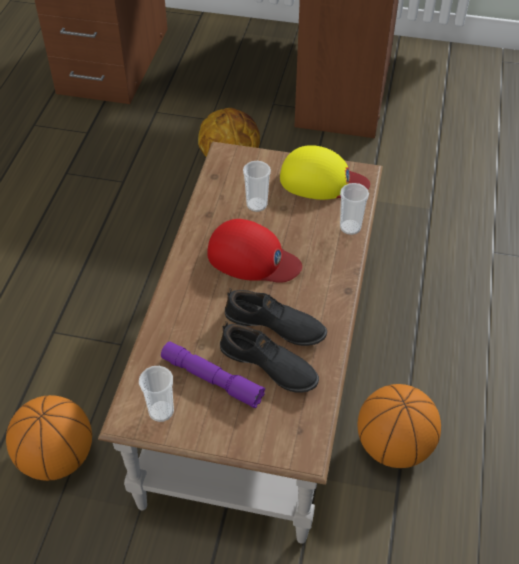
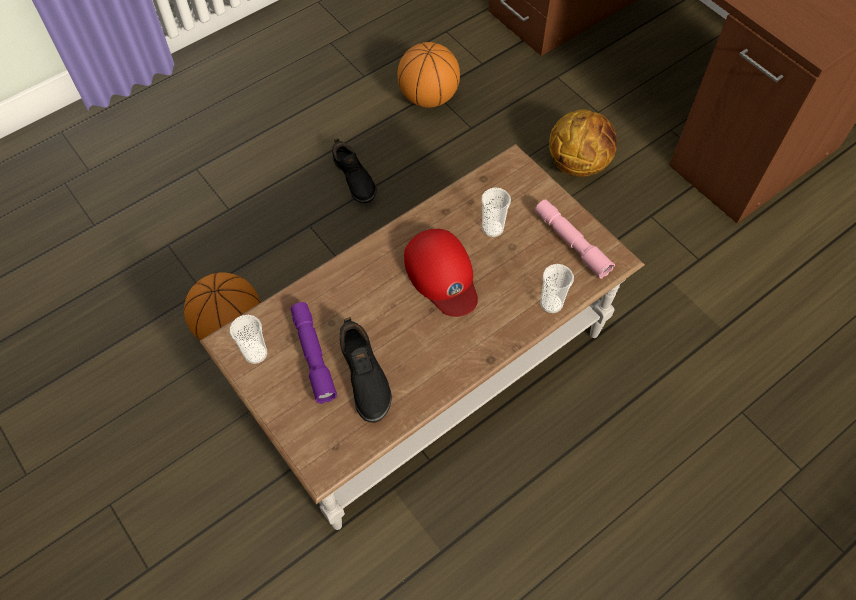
camera: 40 degrees right, 10 degrees up
(275, 326) = (401, 347): black shoe -> black shoe (354, 179)
(322, 181) = (571, 243): yellow cap -> pink flashlight
(394, 446) = (476, 513): basketball -> basketball (428, 97)

